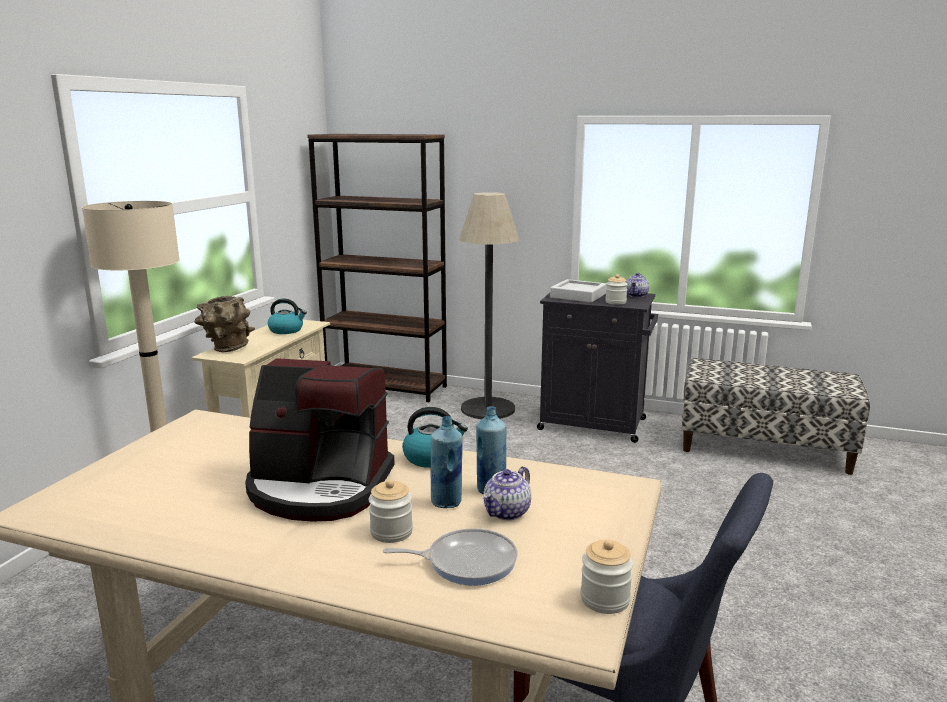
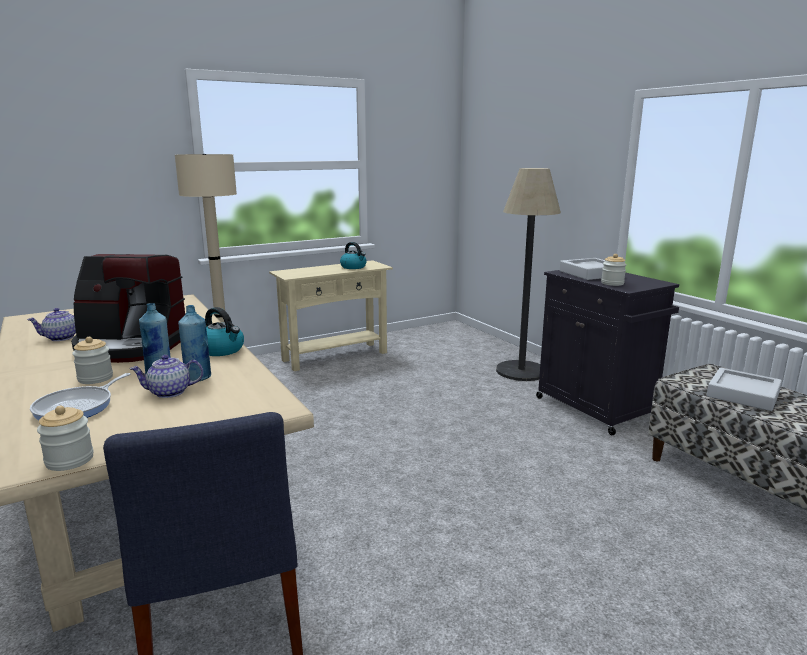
camera: 40 degrees right, 0 degrees up
(227, 349) = (295, 271): brown vase -> none
(320, 488) = (131, 346): coffee machine -> coffee machine turned 45 degrees counterclockwise
(386, 387) = (469, 337): brown bookcase -> none
(466, 562) = (78, 407): frying pan -> frying pan turned 75 degrees clockwise
(636, 295) = (652, 282): teapot -> teapot (61, 338)
(749, 376) = (743, 394): none -> grey tray

